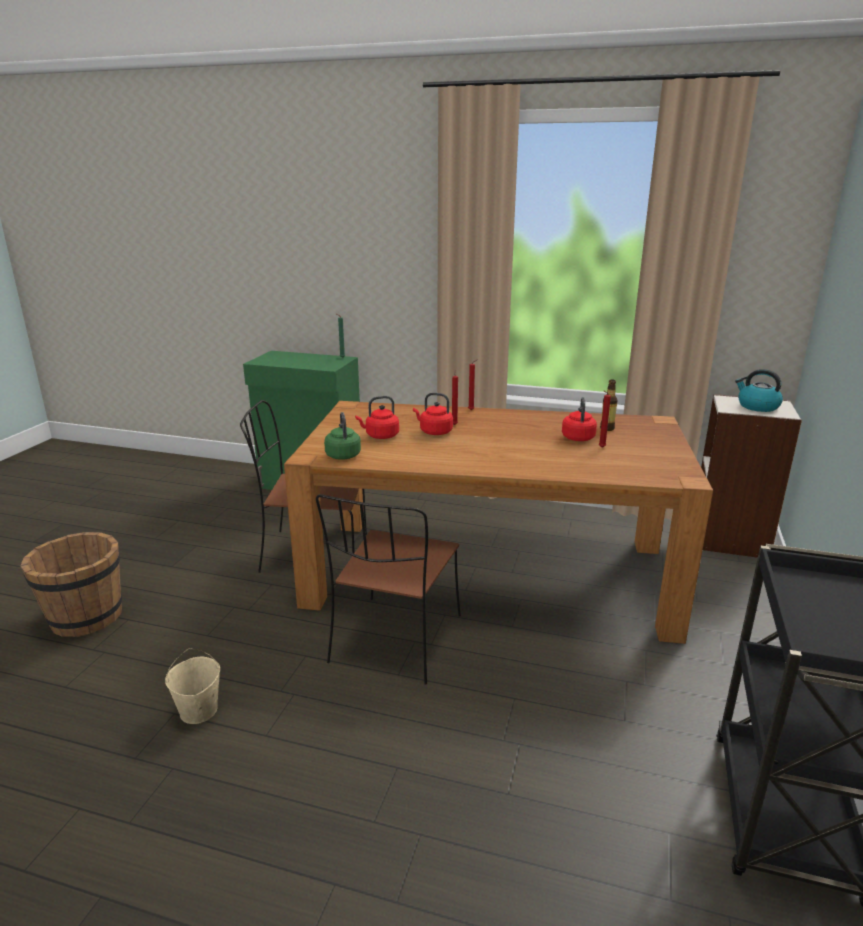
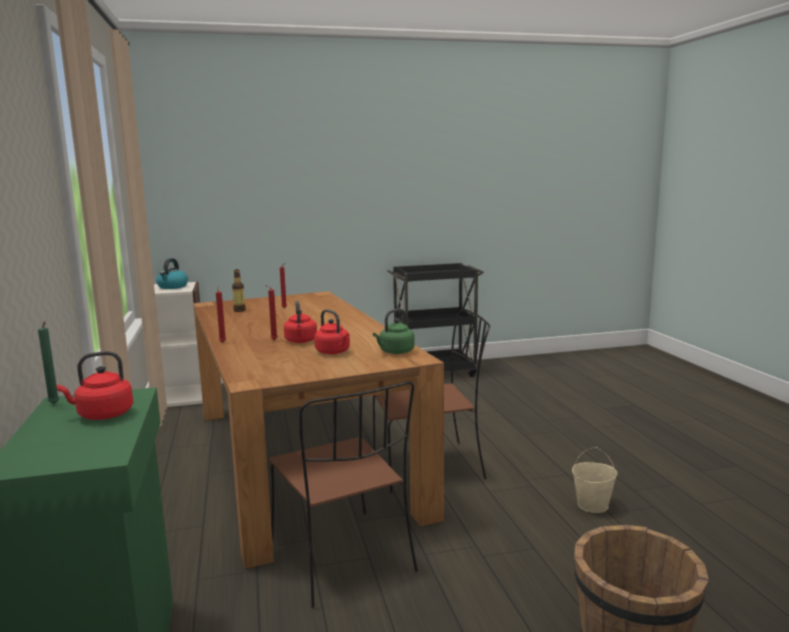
camera: 120 degrees left, 10 degrees down
(578, 437) = (268, 313): red kettle -> red kettle (102, 415)

